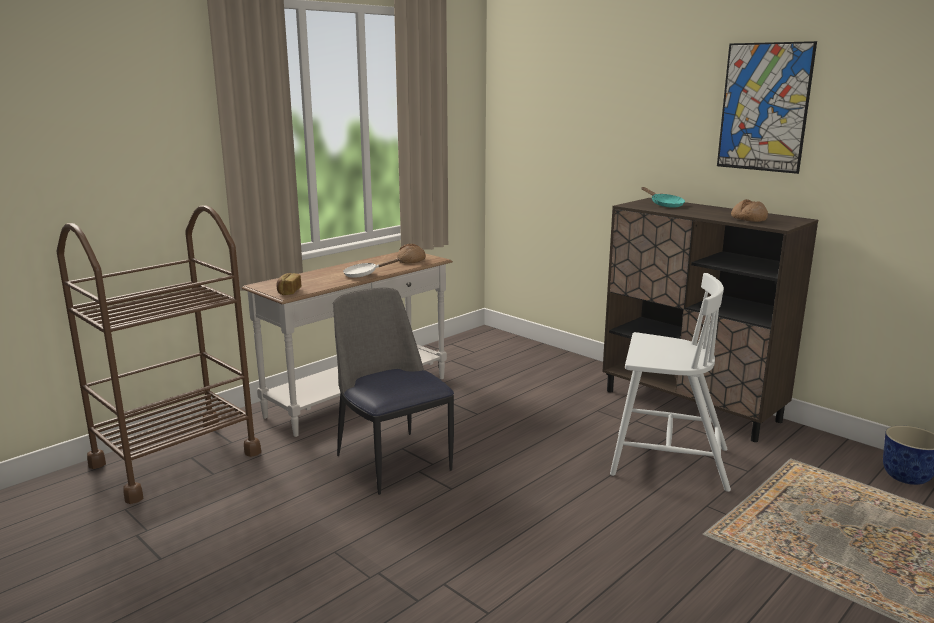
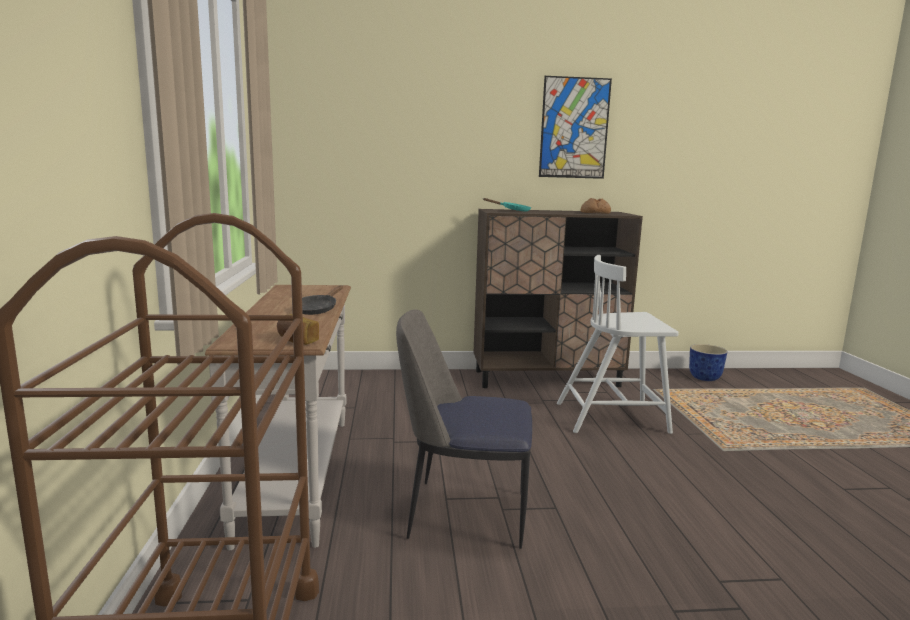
camera: 50 degrees left, 5 degrees down
(364, 274) = (317, 310): white frying pan -> black frying pan
(411, 260) = (316, 291): bread -> none
(667, 461) = (613, 417): white chair -> white chair turned 150 degrees counterclockwise

